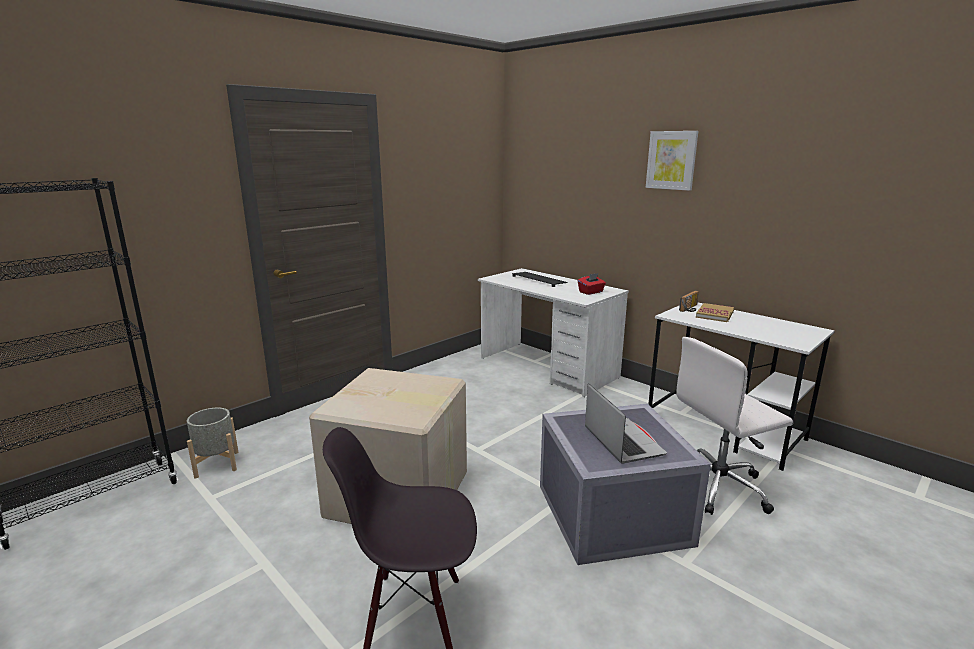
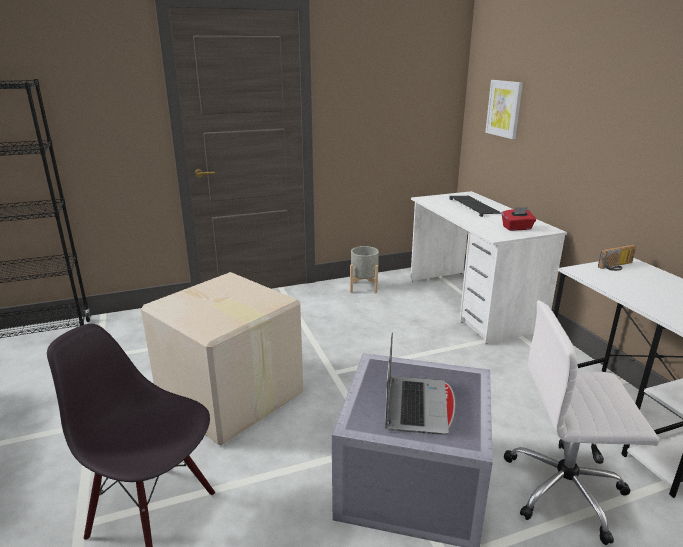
camera: 25 degrees right, 5 degrees up
(216, 464) = (123, 331): grey planter -> grey planter (363, 287)
(671, 160) = (633, 73): picture -> picture (504, 108)
(714, 314) = (642, 279): book -> none

